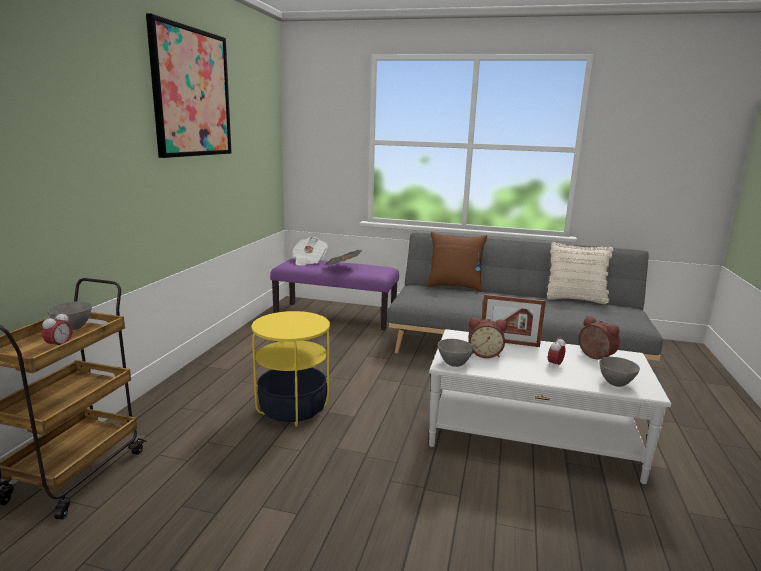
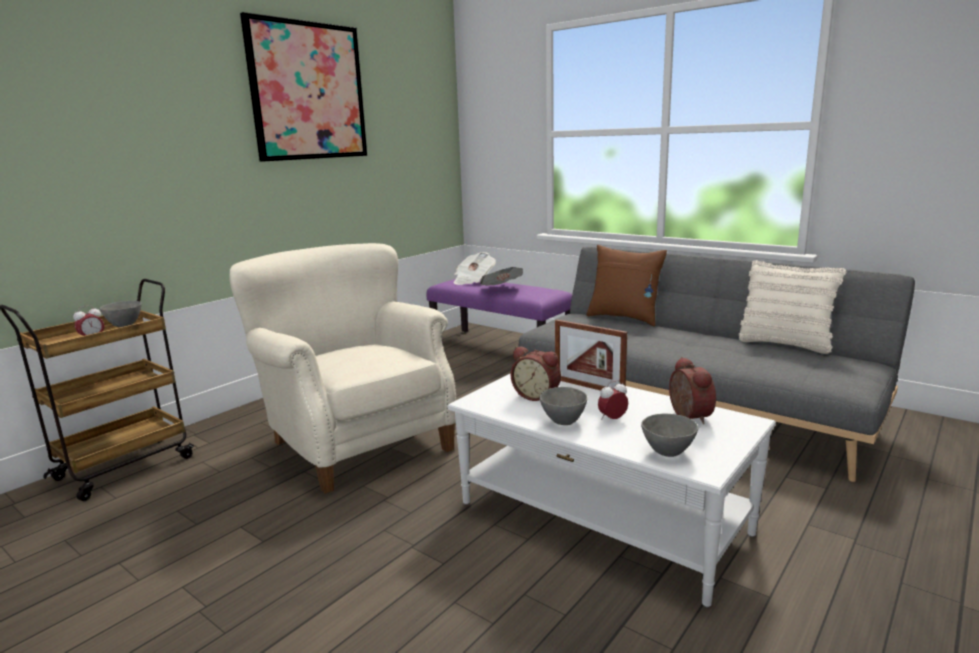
camera: 25 degrees right, 0 degrees up
(292, 411) = (357, 441): yellow side table -> beige armchair
(453, 364) = (482, 402): grey bowl -> grey bowl (562, 421)

